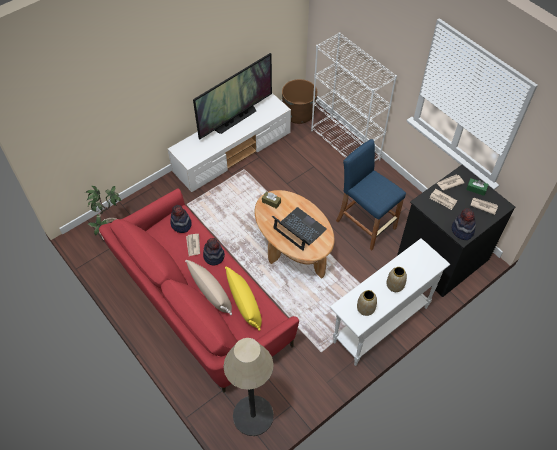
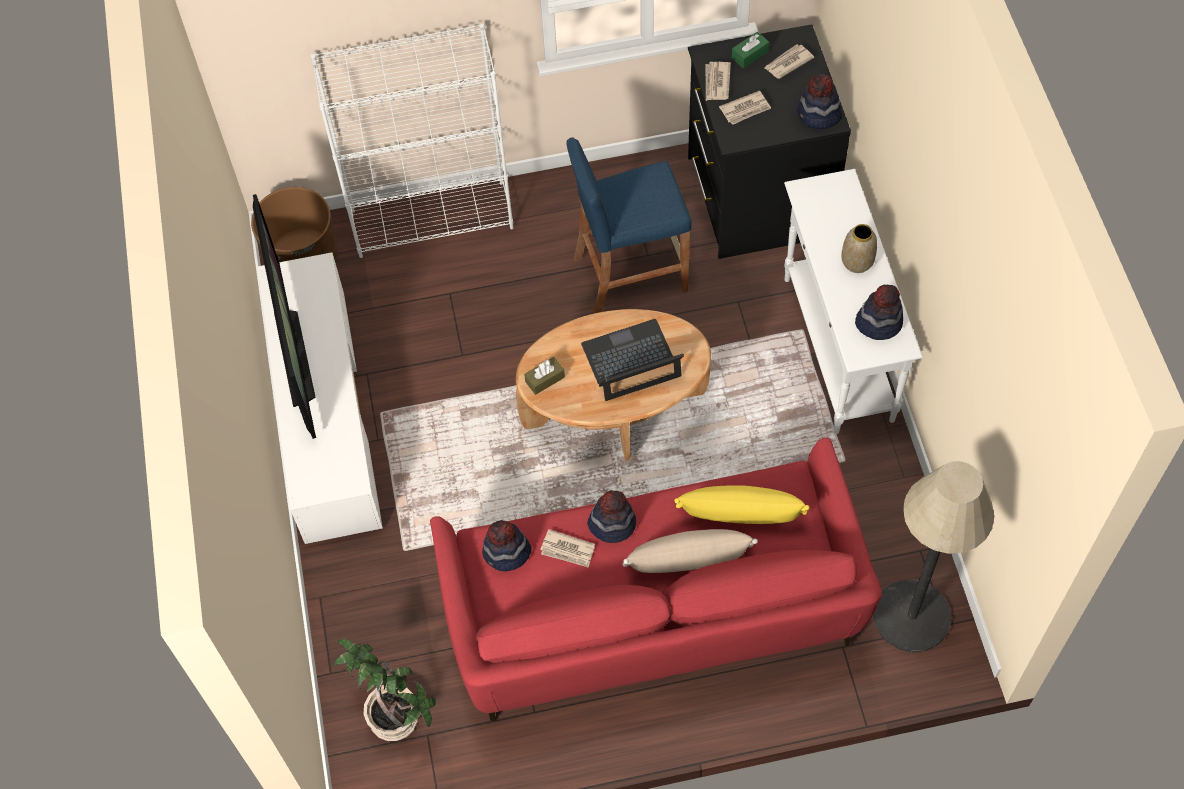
camera: 60 degrees left, 5 degrees up
(365, 309) = (878, 322): vase -> hat

